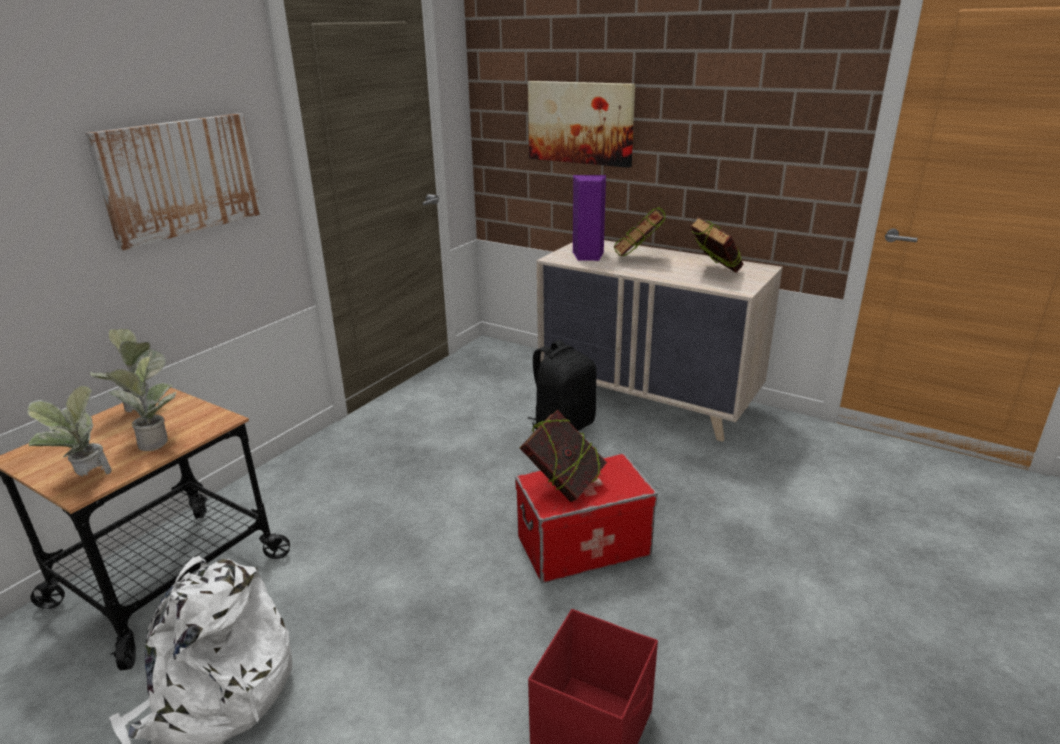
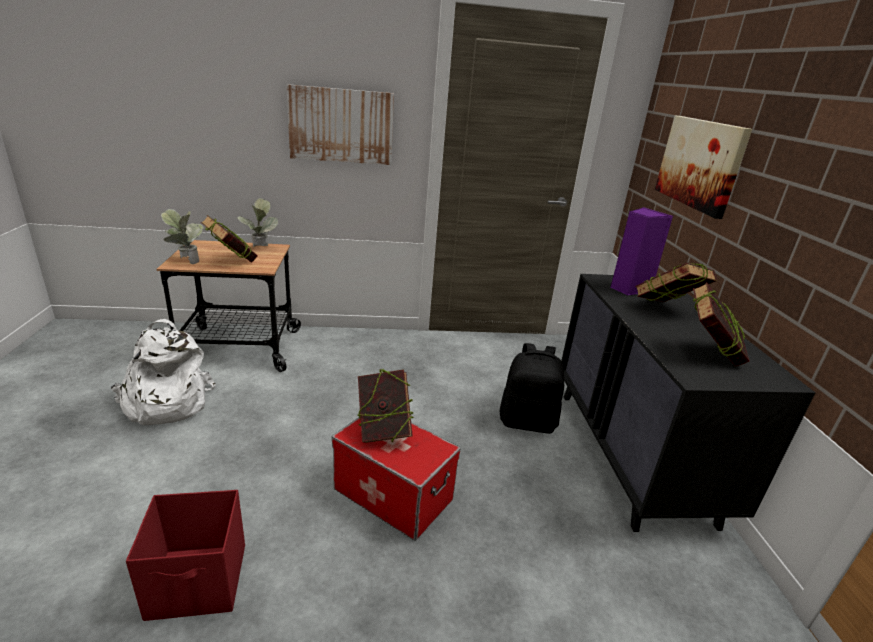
camera: 50 degrees right, 0 degrees up
(158, 440) = (232, 262): potted plant -> book
(648, 400) = (631, 454): beige dresser -> black dresser

